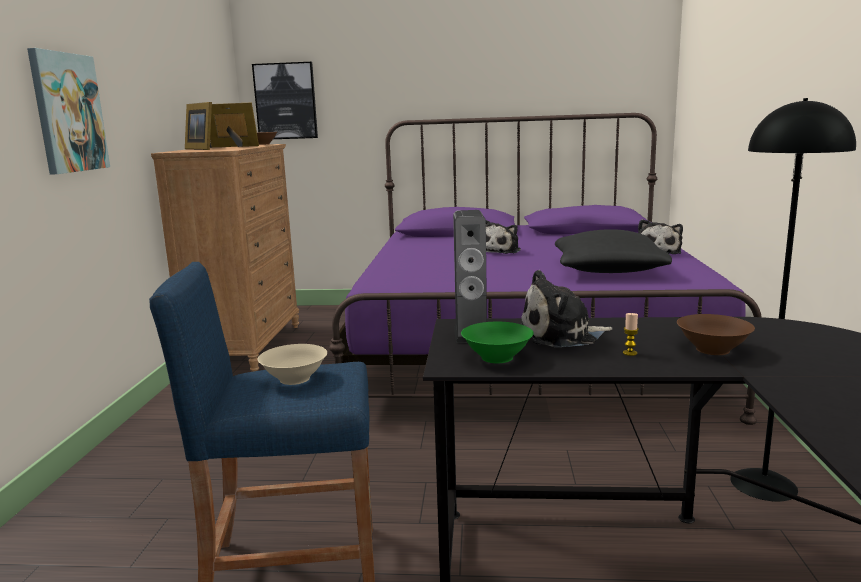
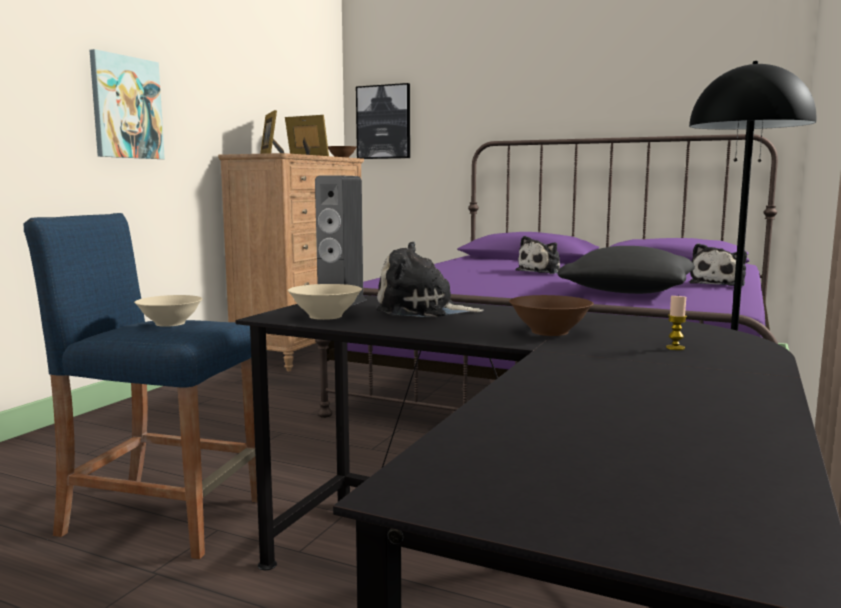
camera: 20 degrees right, 5 degrees down
(497, 357) = (326, 316): green bowl -> beige bowl
(630, 353) = (456, 326): candle -> candle (675, 348)

